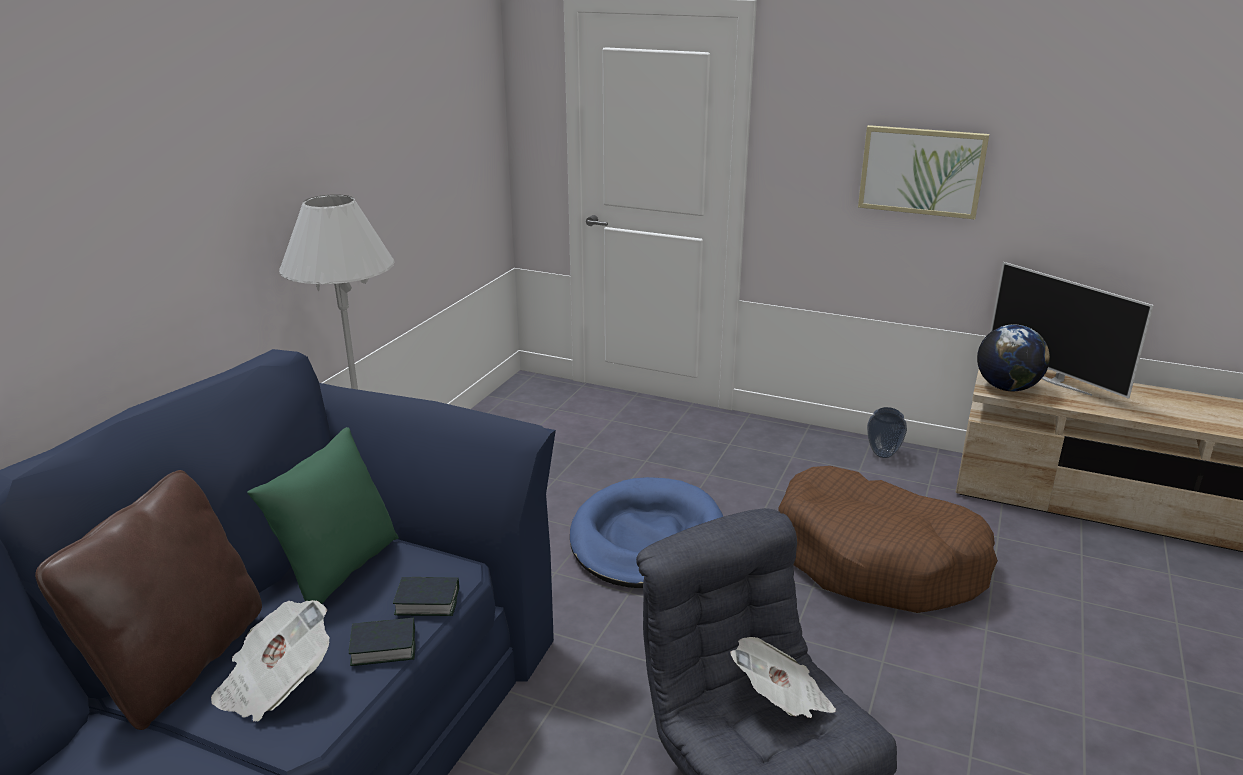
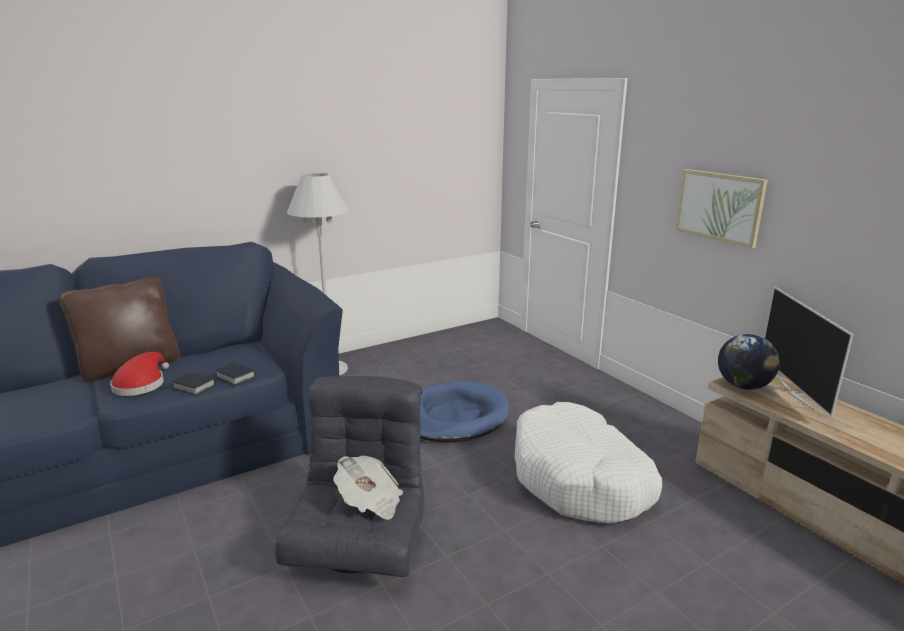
camera: 35 degrees right, 5 degrees down
(275, 684) = (141, 384): newspaper -> red hat
(338, 572) = (226, 355): green pillow -> none
(878, 560) = (580, 478): brown dog bed -> white dog bed
(883, 454) = (673, 423): vase -> none

